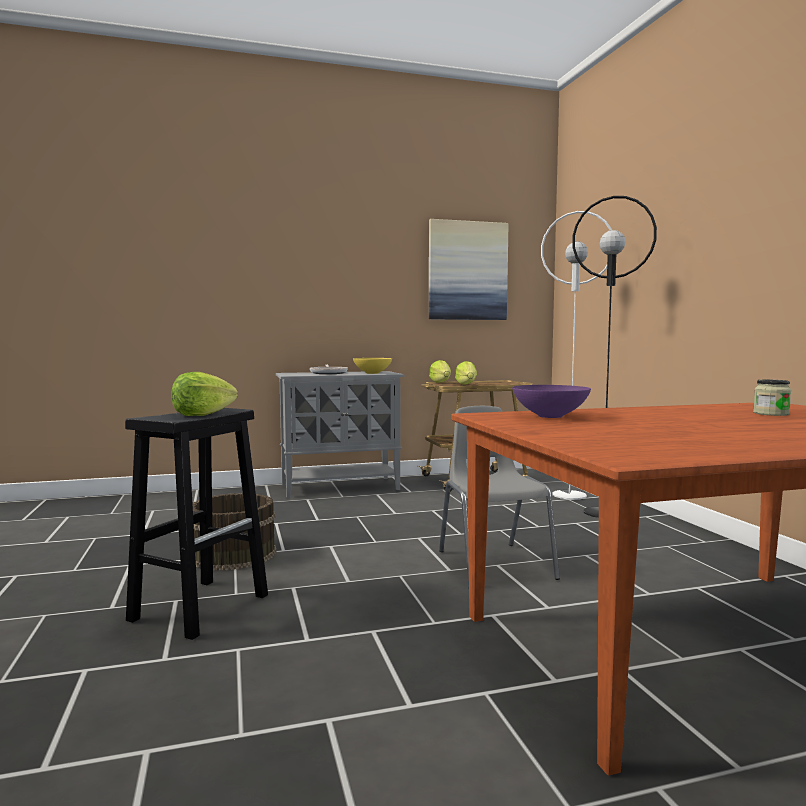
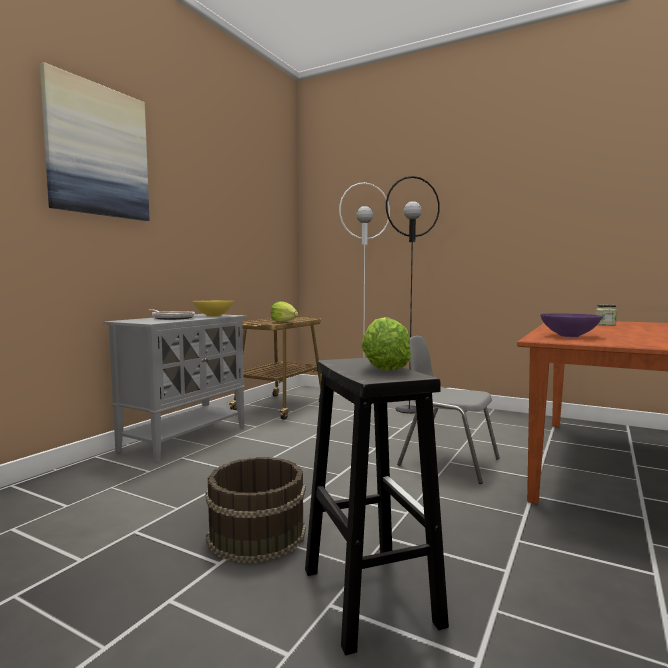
camera: 45 degrees left, 0 degrees up
(441, 382) = (252, 321): lettuce -> none
(467, 271) = (251, 220): picture -> picture (98, 151)

